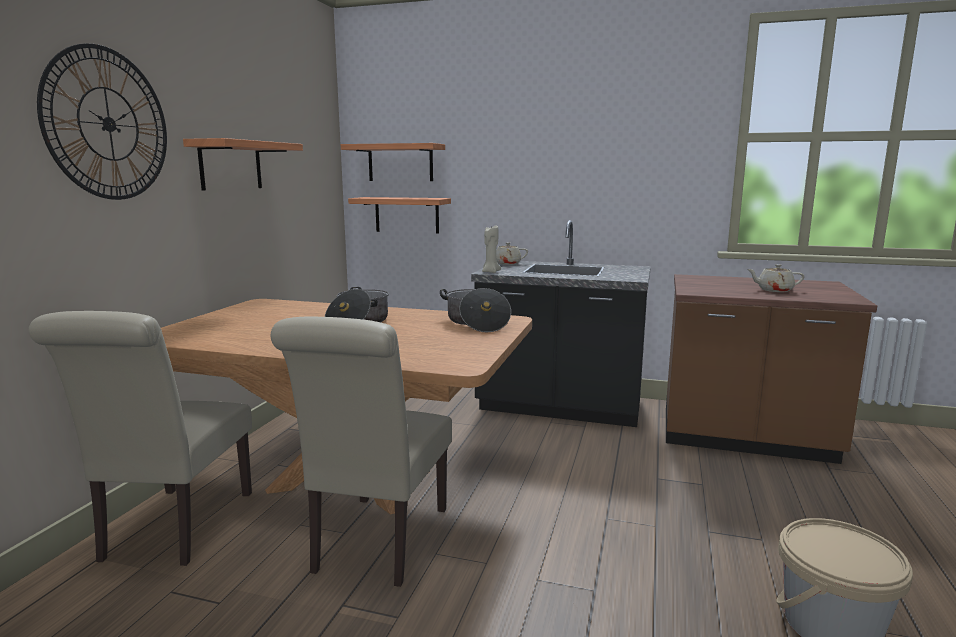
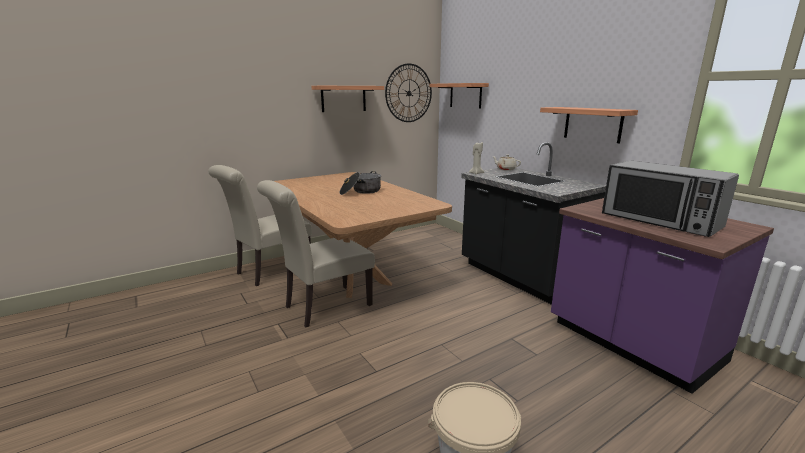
camera: 40 degrees right, 5 degrees up
(108, 124) = (267, 81): wall clock -> wall clock (409, 93)
(407, 215) = (466, 130): shelf -> shelf (592, 124)
(476, 323) = (413, 202): cooking pot -> none
(745, 438) = (632, 343): brown counter -> purple counter
(774, 290) = (659, 221): beige teapot -> microwave

